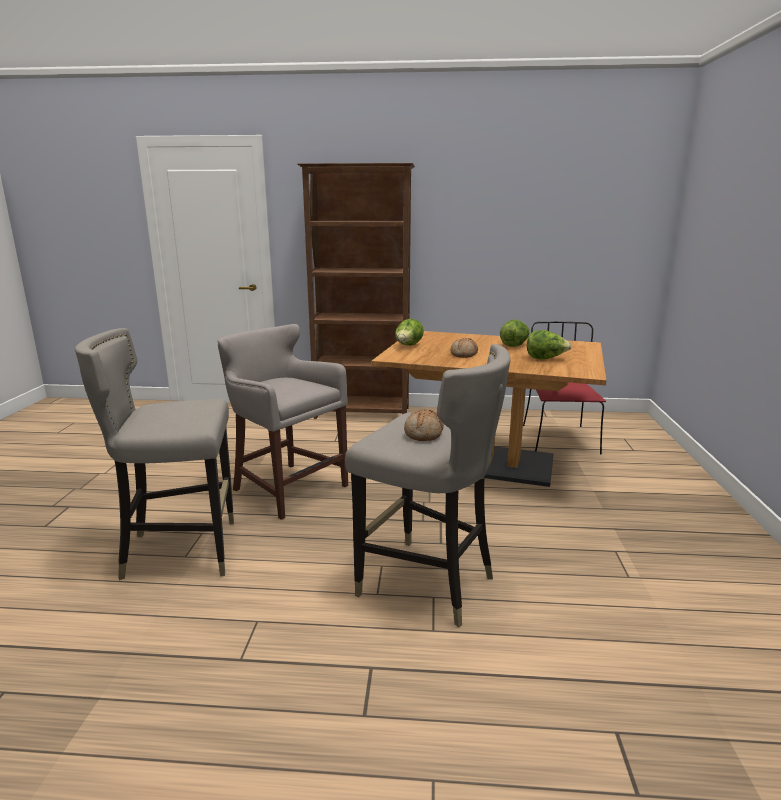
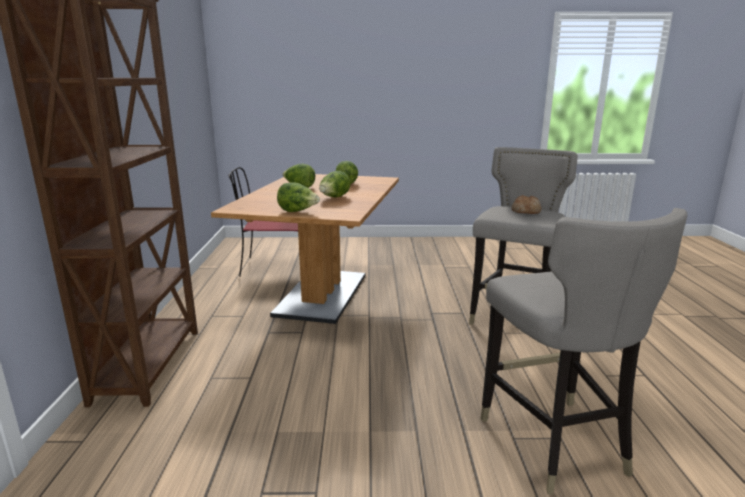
camera: 95 degrees left, 0 degrees up
(286, 487) = (390, 395): grey stool -> none
(464, 354) = (334, 198): bread -> lettuce

